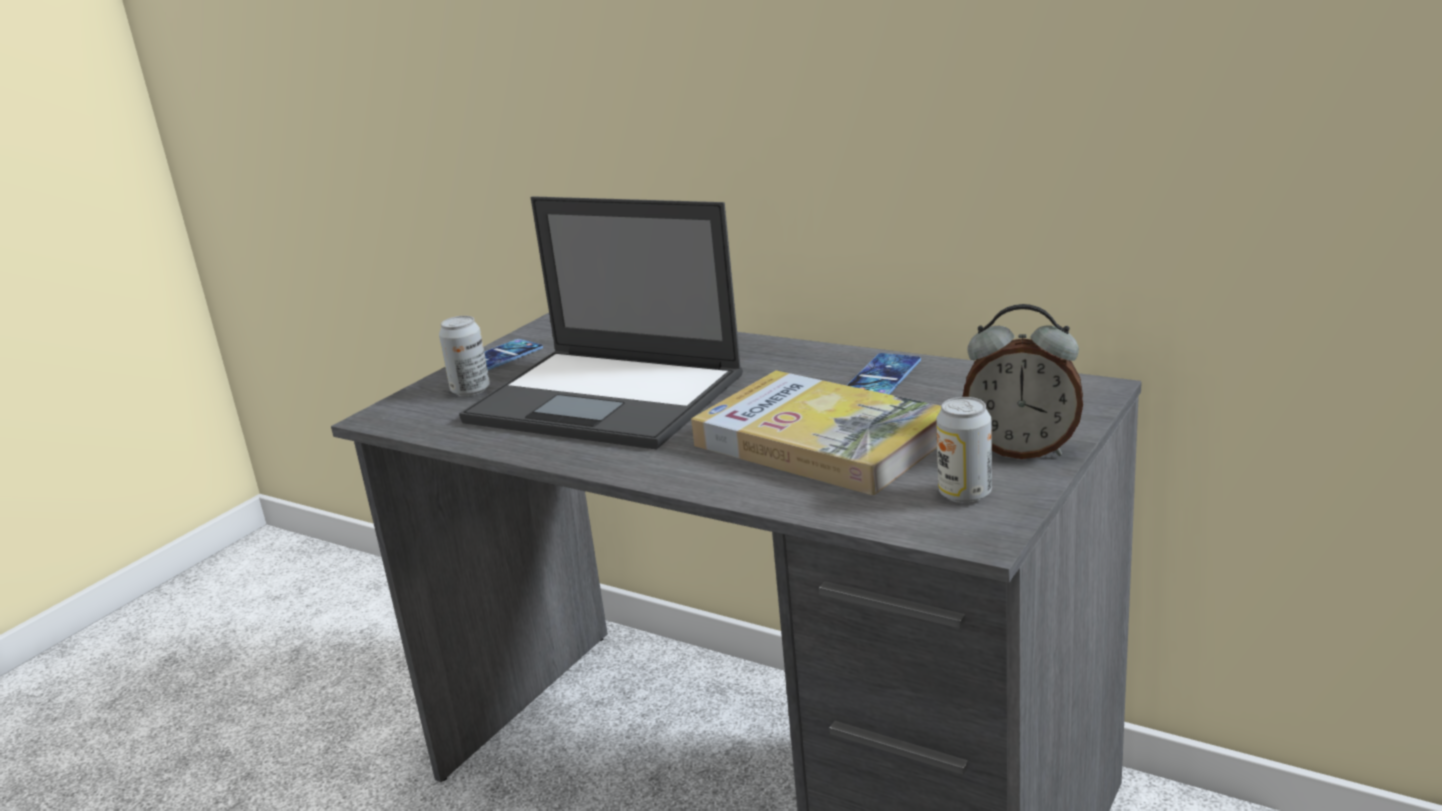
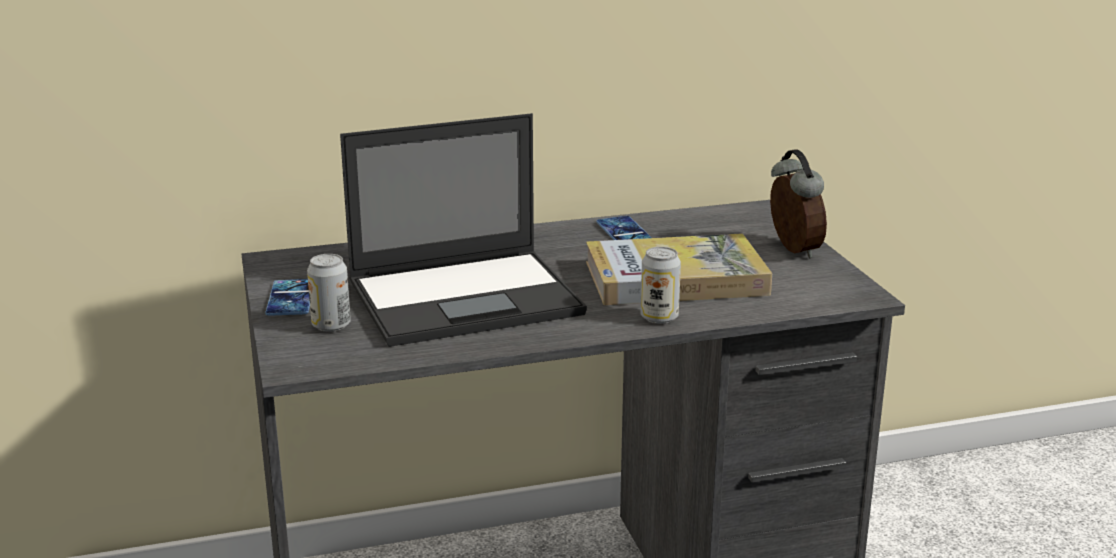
camera: 50 degrees left, 0 degrees up
(965, 494) = (813, 279): can -> can (659, 317)
(1022, 450) = (792, 250): alarm clock -> alarm clock turned 75 degrees counterclockwise

